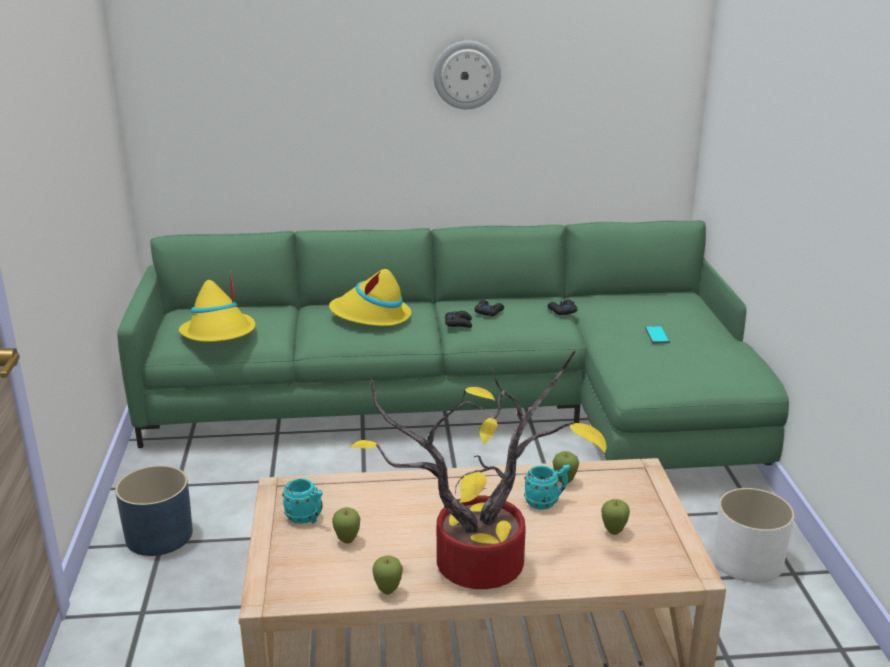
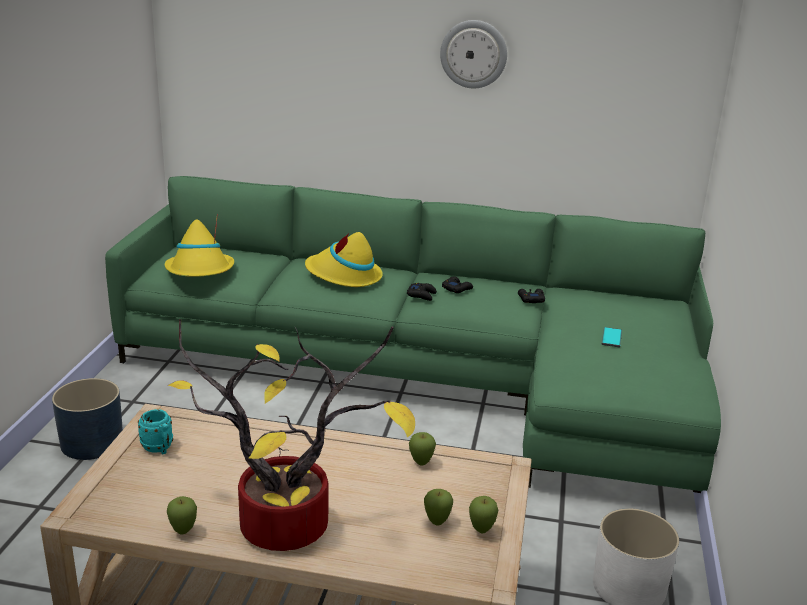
camera: 15 degrees right, 0 degrees up
(347, 541) = (181, 477): apple -> apple (481, 530)
(546, 502) = (390, 479): turquoise mug -> none

